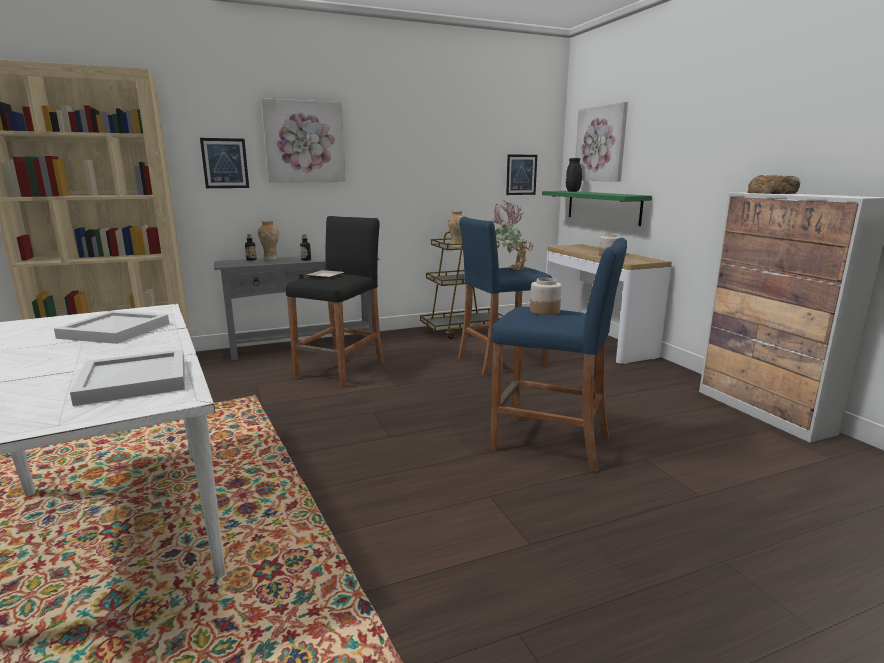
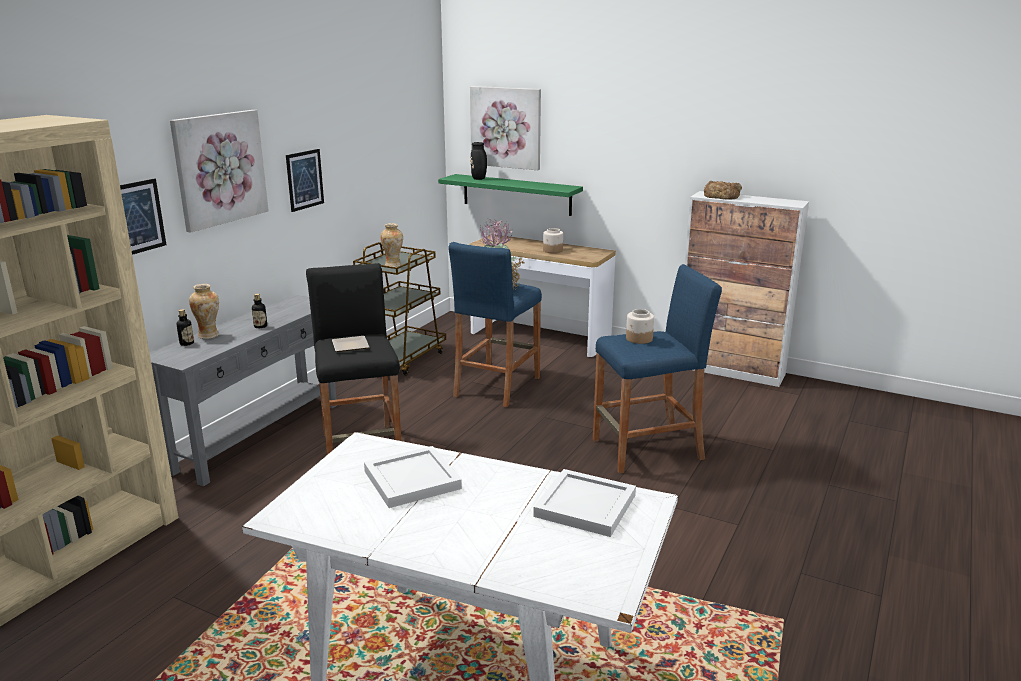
camera: 40 degrees left, 5 degrees up
(521, 174) = (415, 163): picture -> picture (305, 180)

